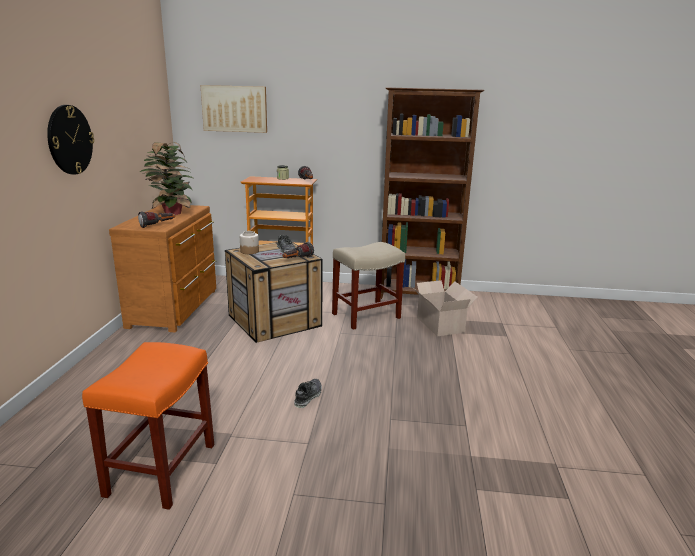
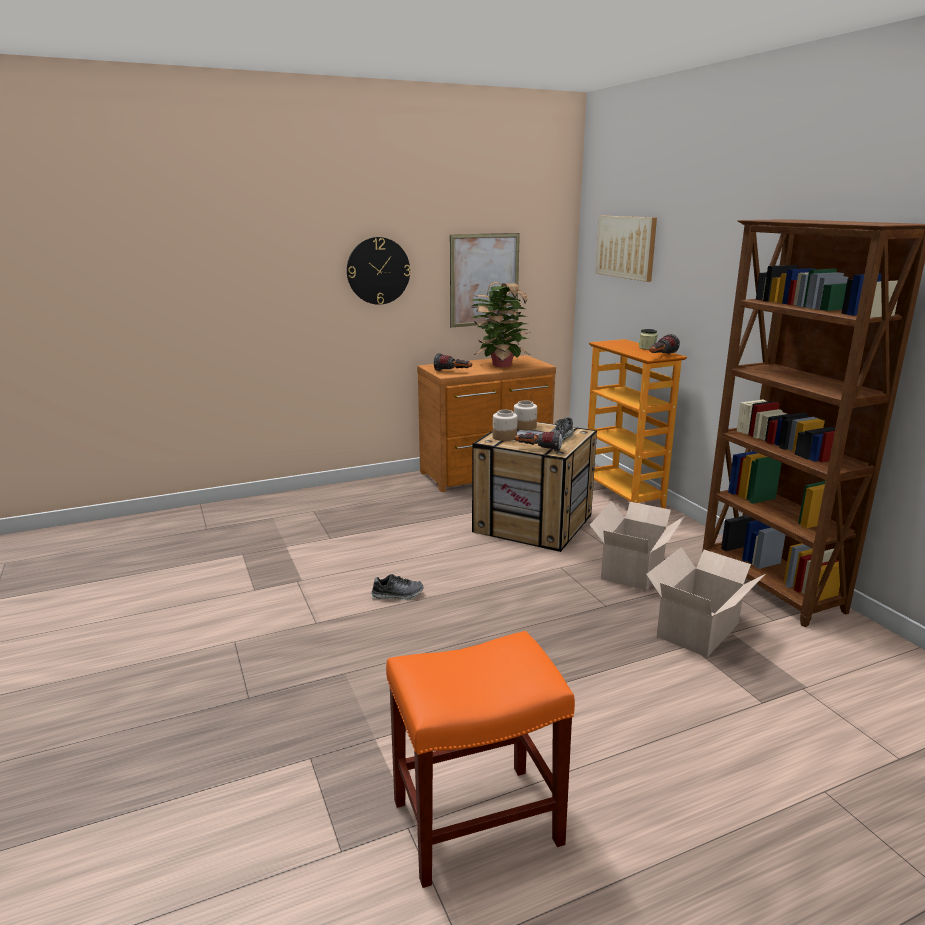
camera: 60 degrees right, 0 degrees up
(132, 142) = (484, 280): none -> picture
(161, 470) = (230, 571): orange stool -> orange stool (474, 823)
(258, 260) = (504, 437): none -> jar
(366, 315) = (634, 569): beige stool -> cardboard box

